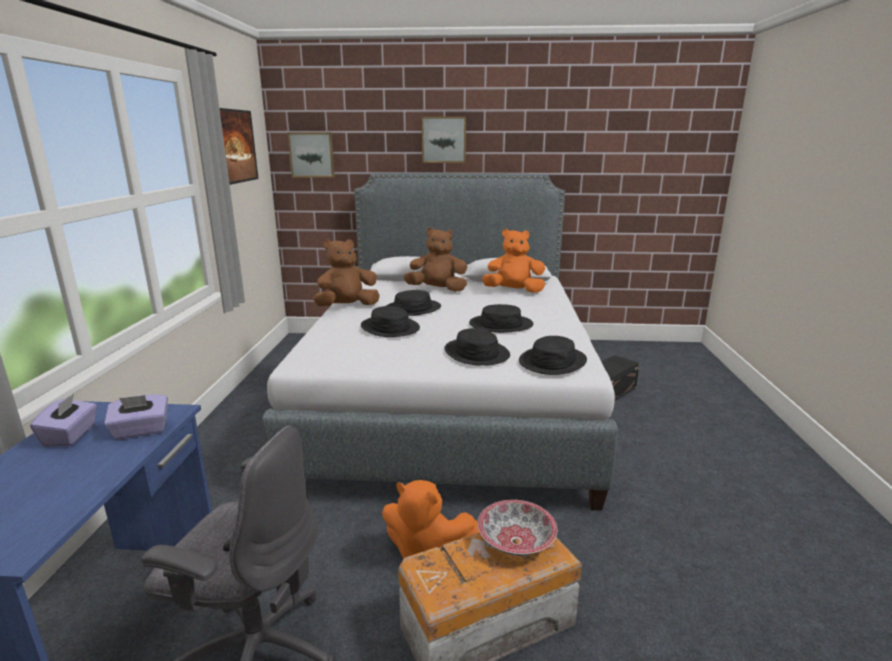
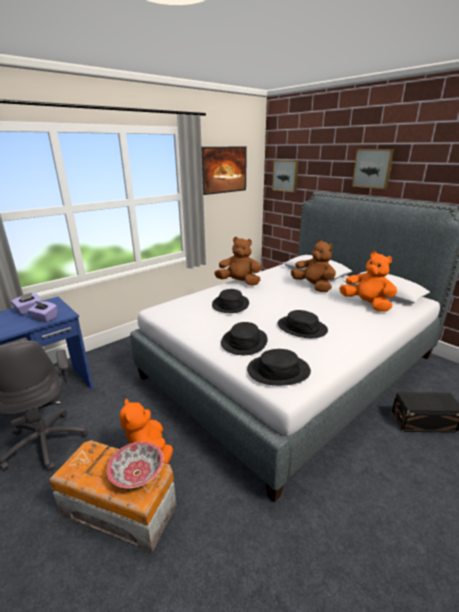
camera: 45 degrees right, 5 degrees up
(412, 309) = (269, 296): black hat -> none

